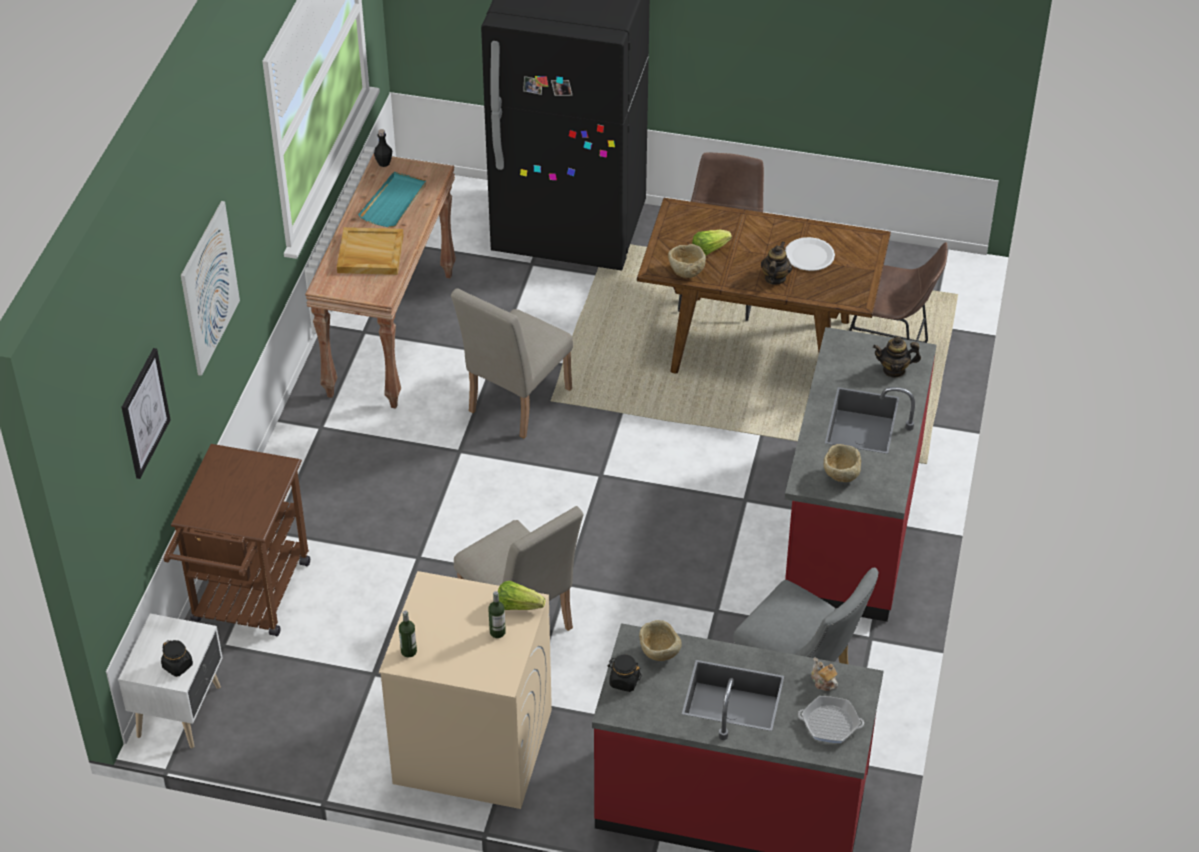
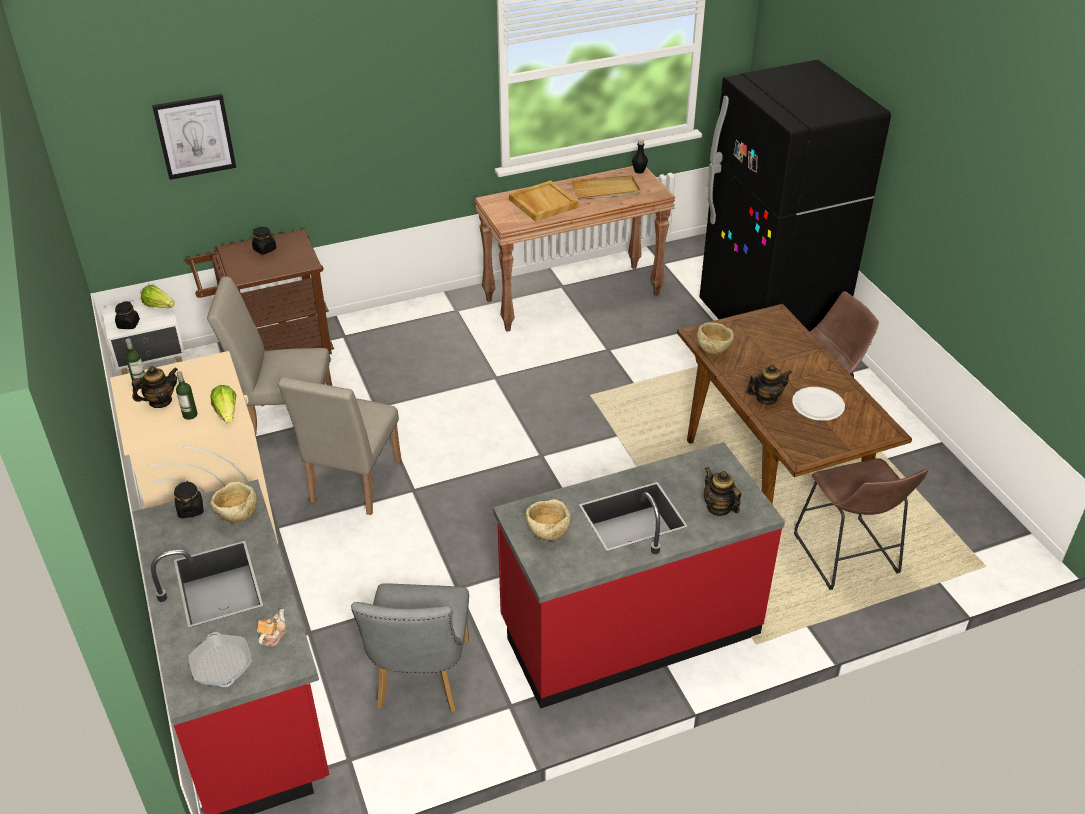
camera: 55 degrees right, 5 degrees down
(209, 288) = (340, 109): picture -> none
(221, 488) = (264, 249): none -> black jar
(394, 202) = (606, 190): turquoise tray -> beige tray
(456, 646) = (160, 401): none -> teapot
(514, 405) = (567, 381): beige chair -> beige chair (286, 421)
(709, 249) = (754, 350): lettuce -> lettuce (159, 306)

